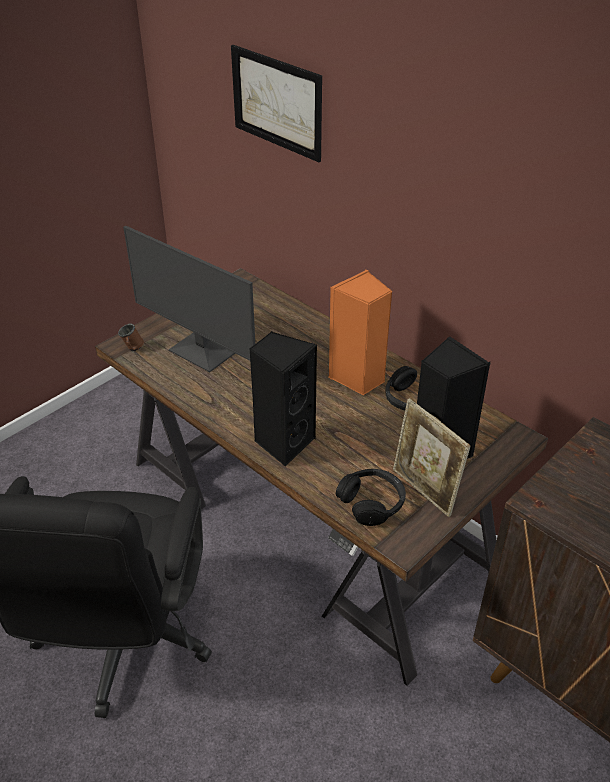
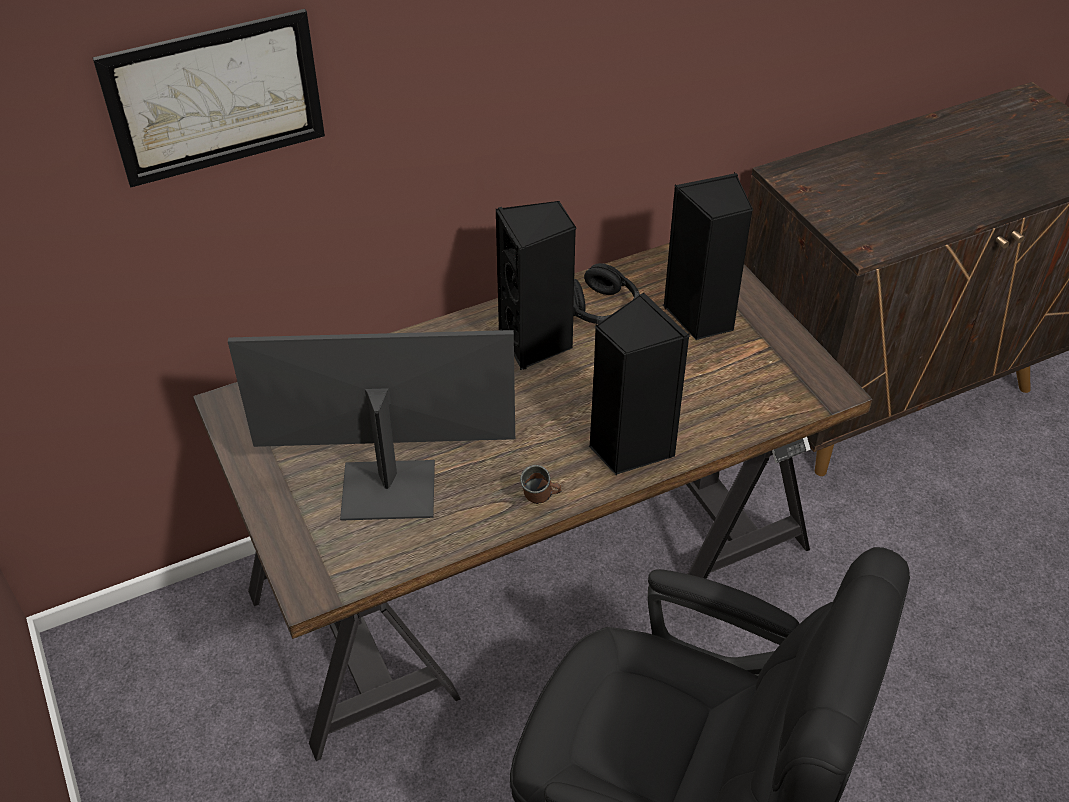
camera: 70 degrees left, 5 degrees up
(132, 349) = (331, 575): brown mug -> brown mug (541, 499)
(203, 351) = (388, 487): monitor -> monitor turned 150 degrees counterclockwise
(358, 378) = (536, 343): orange speaker -> black speaker
(372, 502) = (763, 396): black headphones -> none
(424, 491) = (759, 348): picture frame -> none

